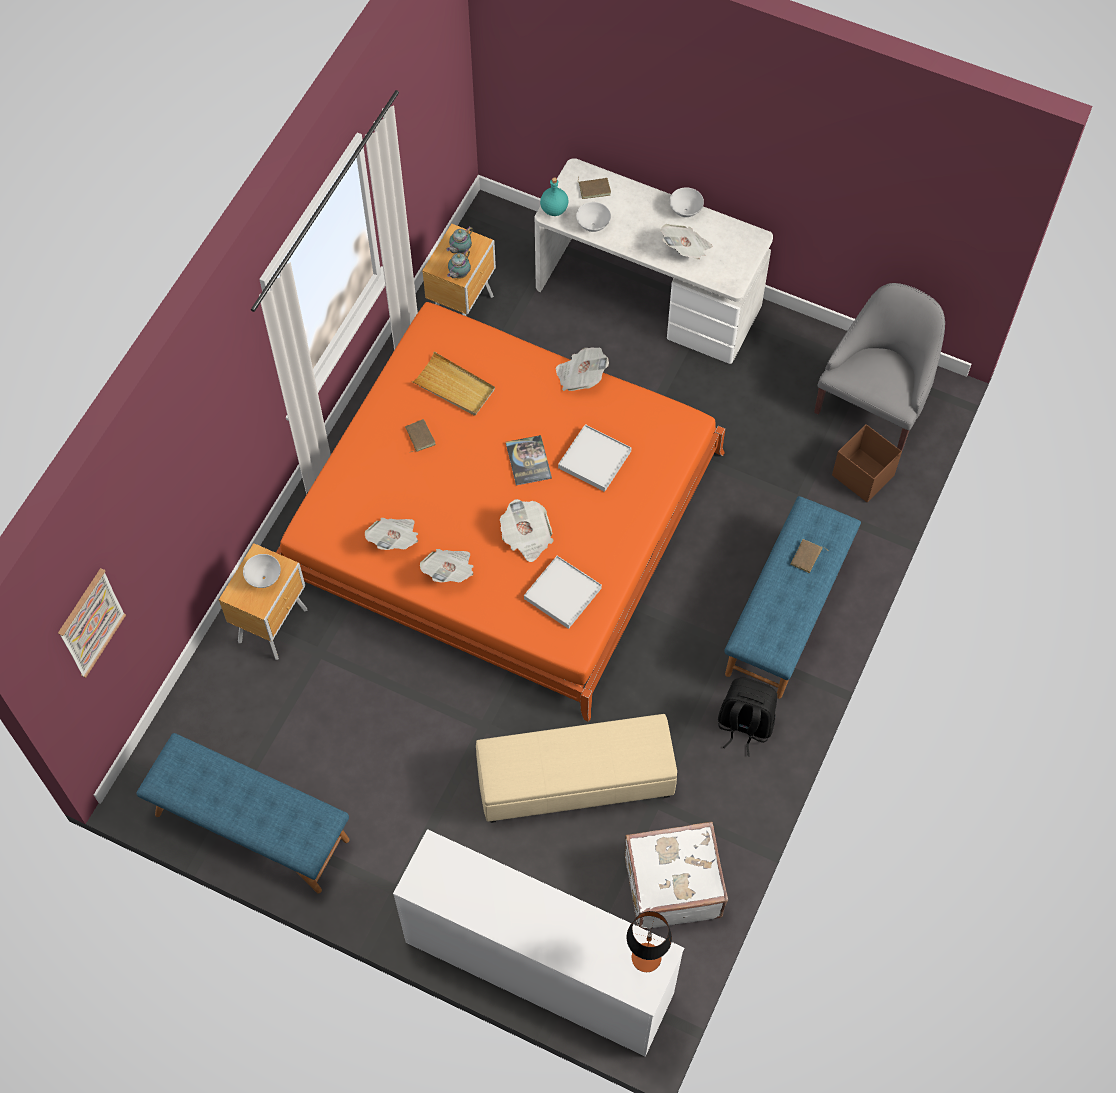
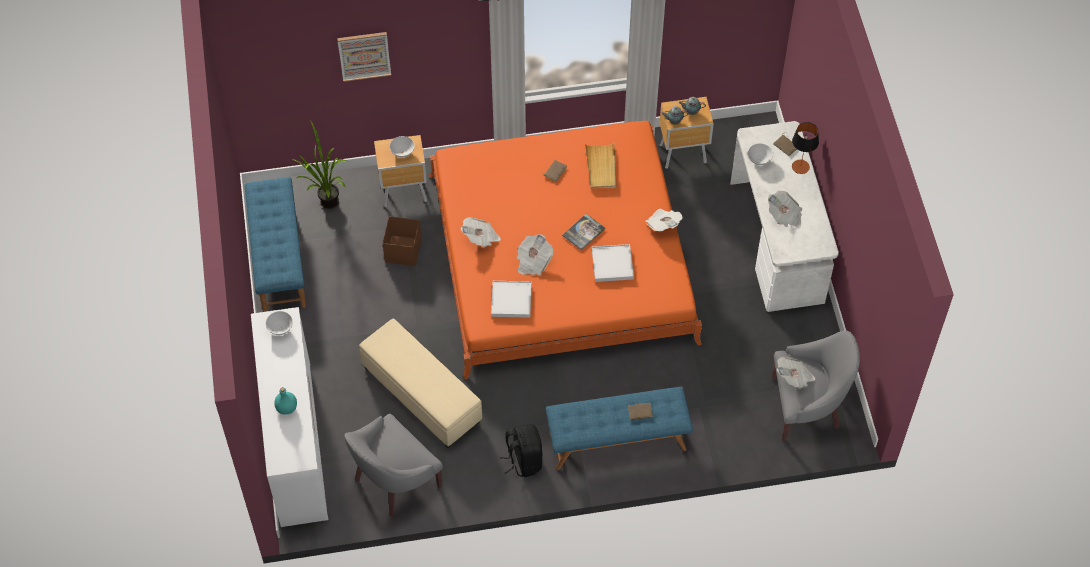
camera: 55 degrees right, 5 degrees down
(90, 622) = (277, 70): picture -> picture (364, 55)
(217, 724) = (326, 204): none -> potted plant
(394, 539) = (480, 200): newspaper -> newspaper (794, 378)
(554, 210) = (752, 135): turquoise bottle -> turquoise bottle (286, 408)
(646, 957) = (298, 453): table lamp -> table lamp (800, 166)
(671, 884) = (394, 480): white suitcase -> grey armchair
(685, 210) = (813, 200): white bowl -> white bowl (280, 329)
(862, 475) = (749, 428): brown storage box -> brown storage box (403, 250)

